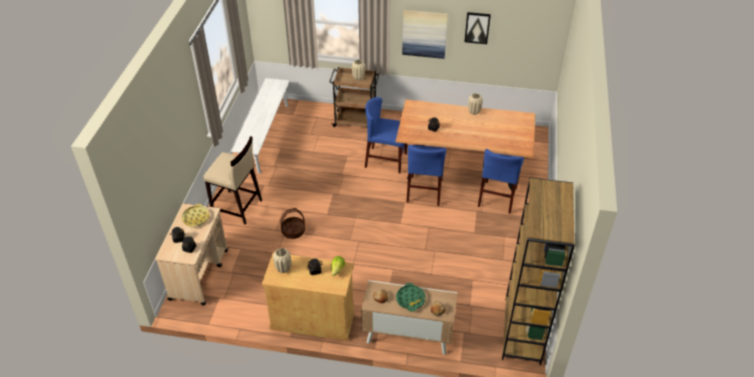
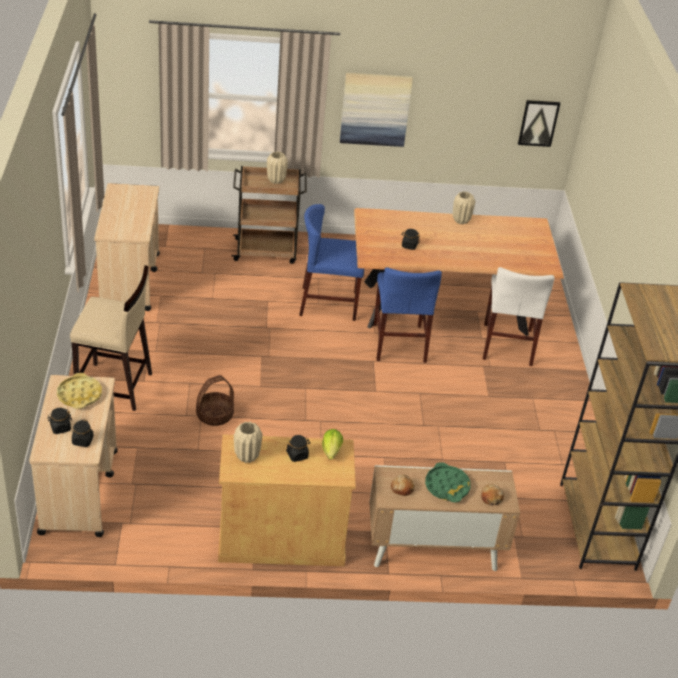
camera: 15 degrees left, 5 degrees down
(265, 136) = (130, 280): white bench -> beige cart
(477, 27) = (454, 97): picture -> picture (538, 123)
(497, 197) = (507, 344): blue chair -> white chair

